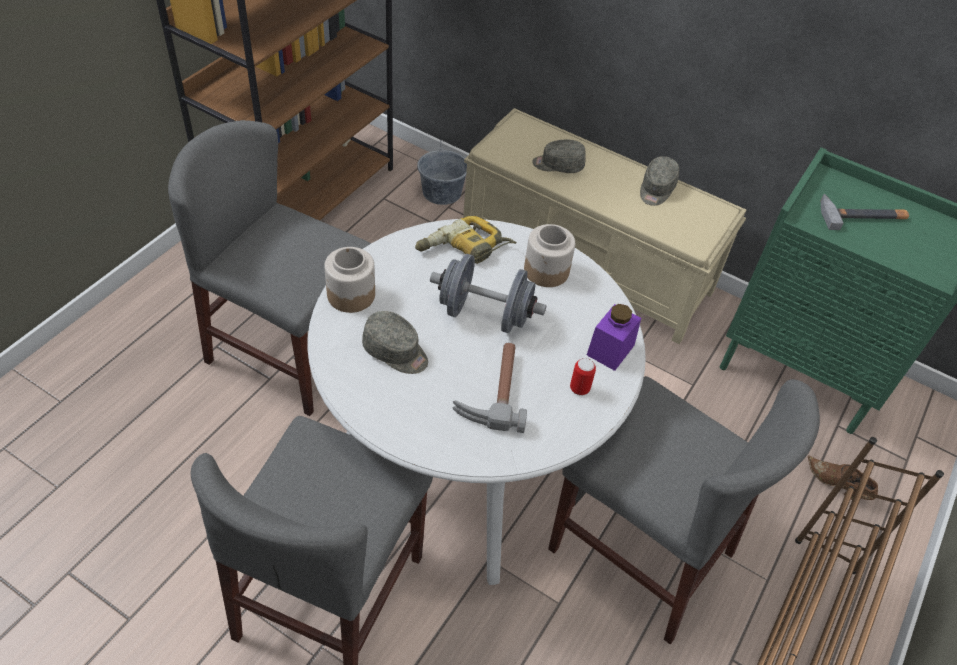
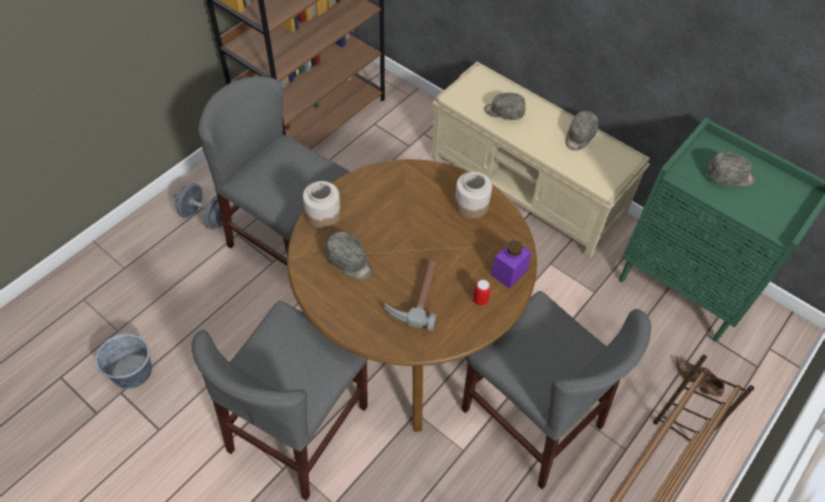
camera: 10 degrees right, 5 degrees up
(442, 193) = (420, 121): grey bucket -> grey bucket (132, 372)
(463, 251) = (411, 185): power drill -> none
(464, 460) = (408, 337): white dining table -> brown dining table
(485, 314) = (419, 237): grey dumbbell -> grey dumbbell (206, 217)
(862, 215) = (729, 177): hammer -> grey cap

